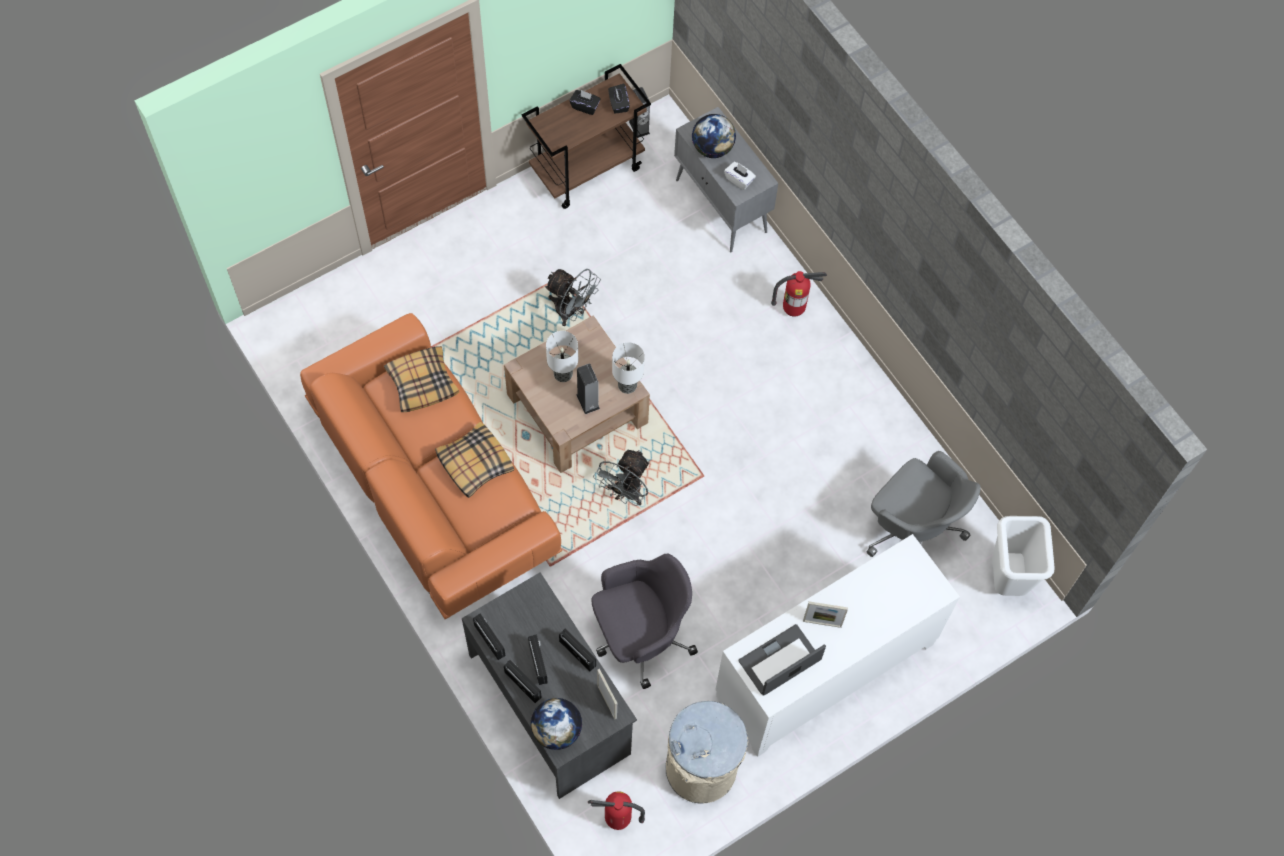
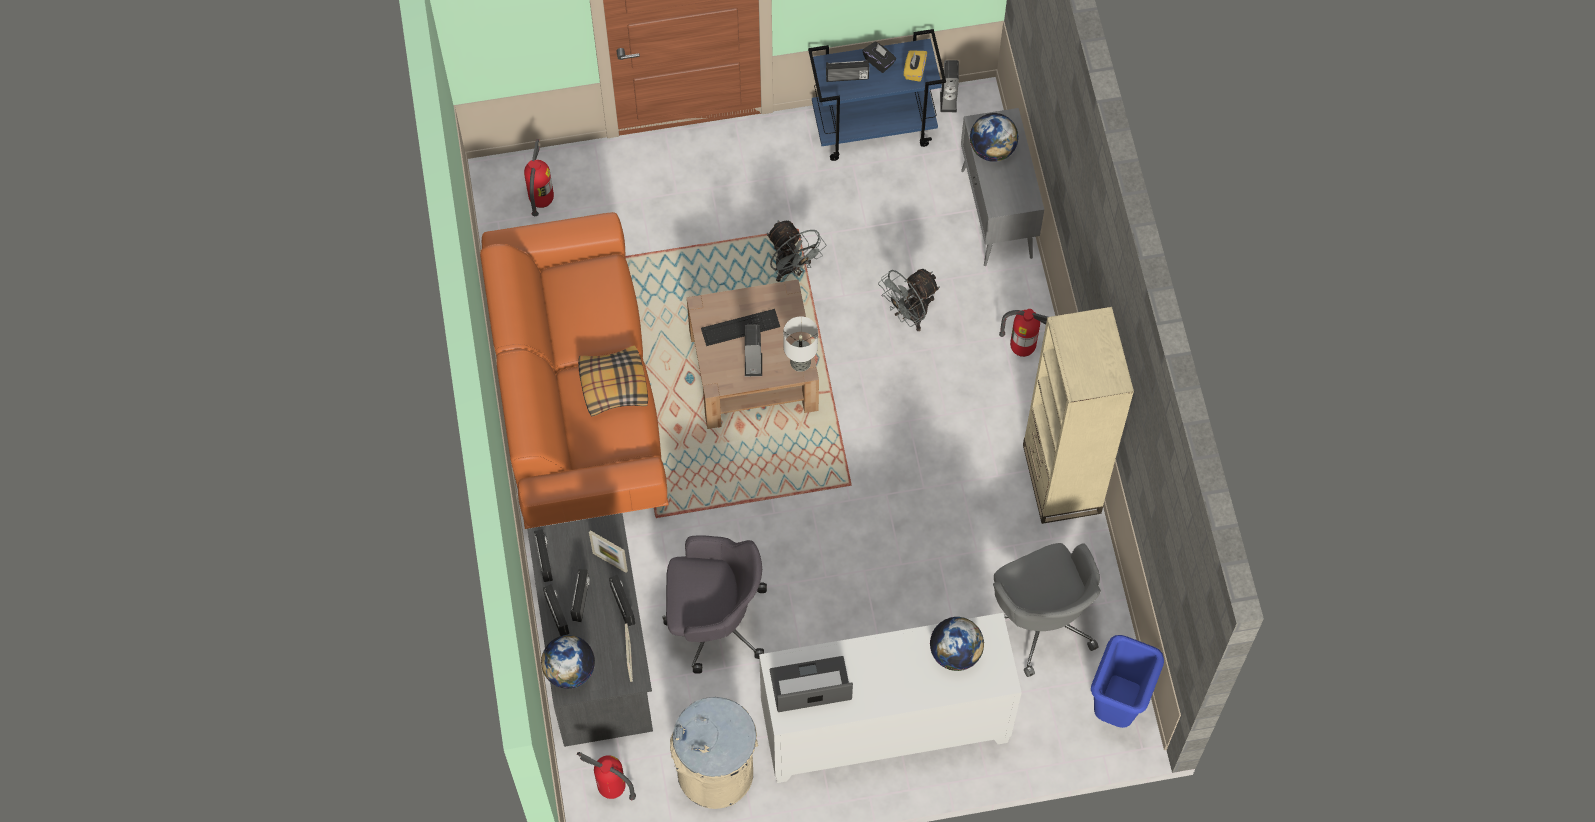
camera: 25 degrees right, 0 degrees up
(328, 329) = (541, 201): none -> fire extinguisher
(422, 383) = (597, 286): pillow -> none
(562, 374) = (740, 327): table lamp -> keyboard
(564, 129) = (847, 77): none -> radio
(587, 168) = (874, 127): brown cart -> blue cart
(618, 104) = (914, 70): black tissue box -> yellow tissue box
(625, 493) = (763, 473): grey fan -> grey fan (909, 314)
(739, 180) = (1005, 192): white tissue box -> none
(822, 623) = (869, 665): picture frame -> picture frame (610, 562)
(874, 406) = (1061, 479): none -> beige bookcase
(889, 584) = (955, 653): none -> globe
(1007, 580) = (1116, 708): white trash can -> blue trash can

